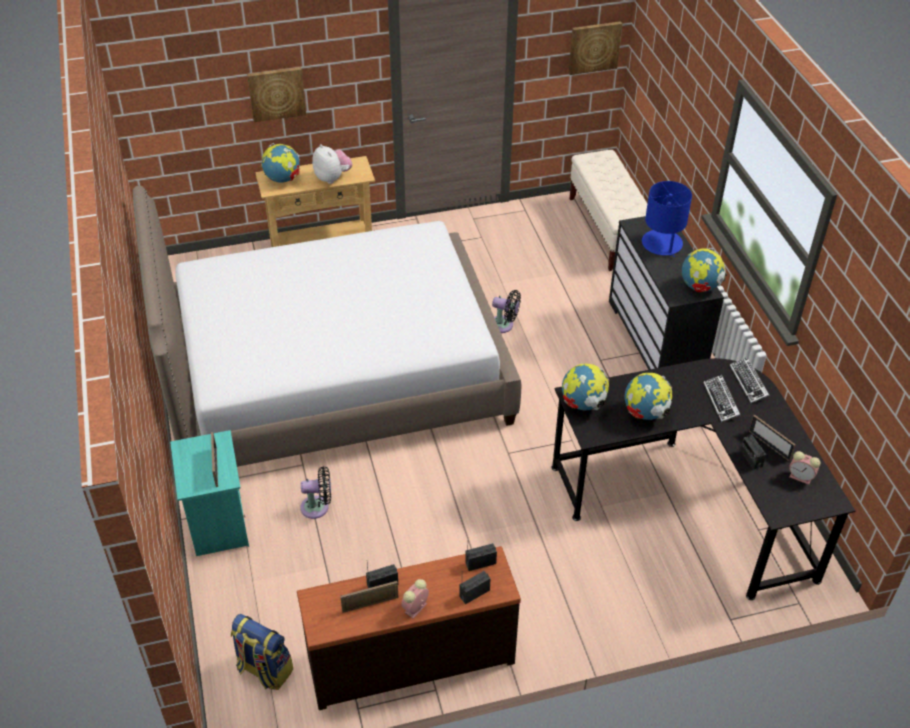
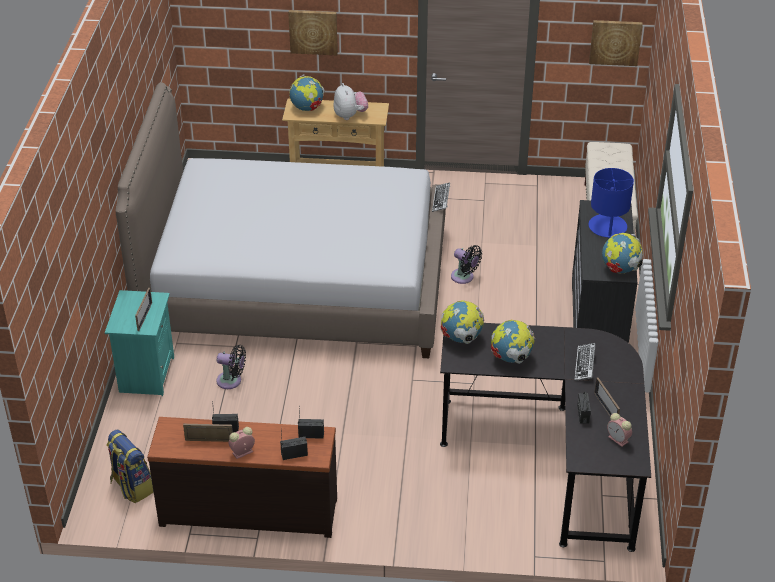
camera: 20 degrees right, 5 degrees down
(749, 382) = (619, 356): keyboard -> keyboard (441, 199)

